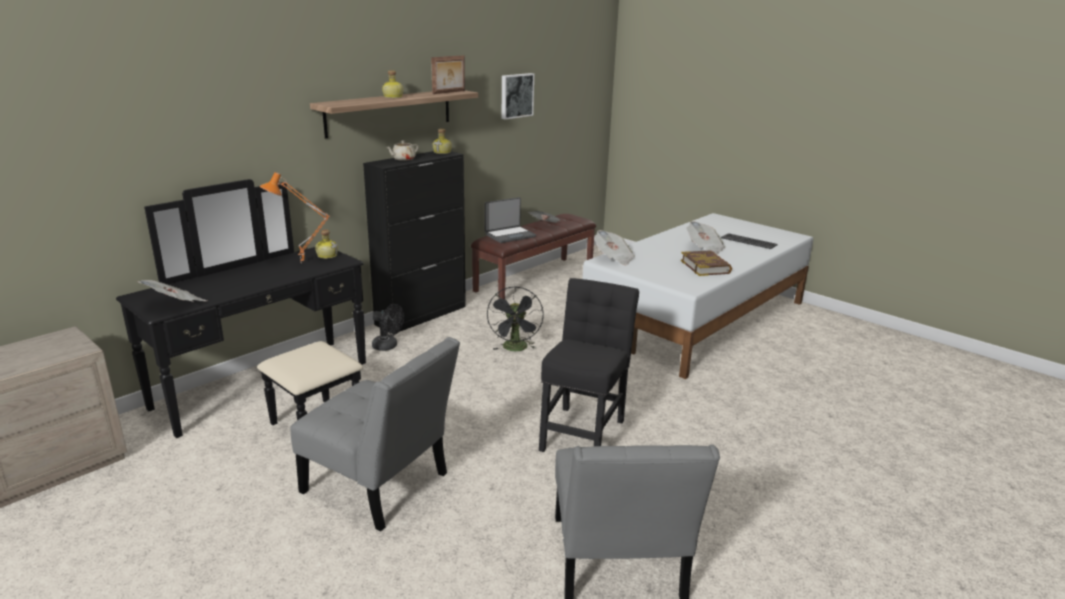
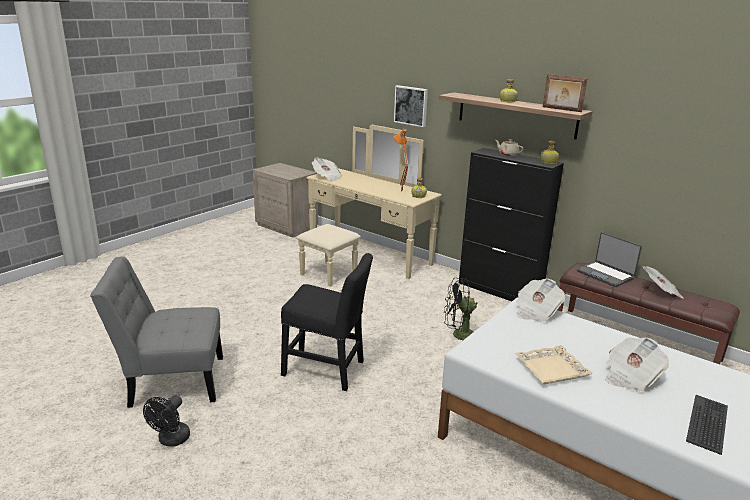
camera: 85 degrees right, 0 degrees up
(275, 393) = (361, 258): black dresser -> beige dresser
(381, 486) = (263, 299): grey chair -> none
(388, 346) = (437, 284): black fan -> black fan (171, 440)
(516, 95) = (680, 137): picture -> picture (411, 105)
(705, 267) = (551, 369): book -> beige tray

